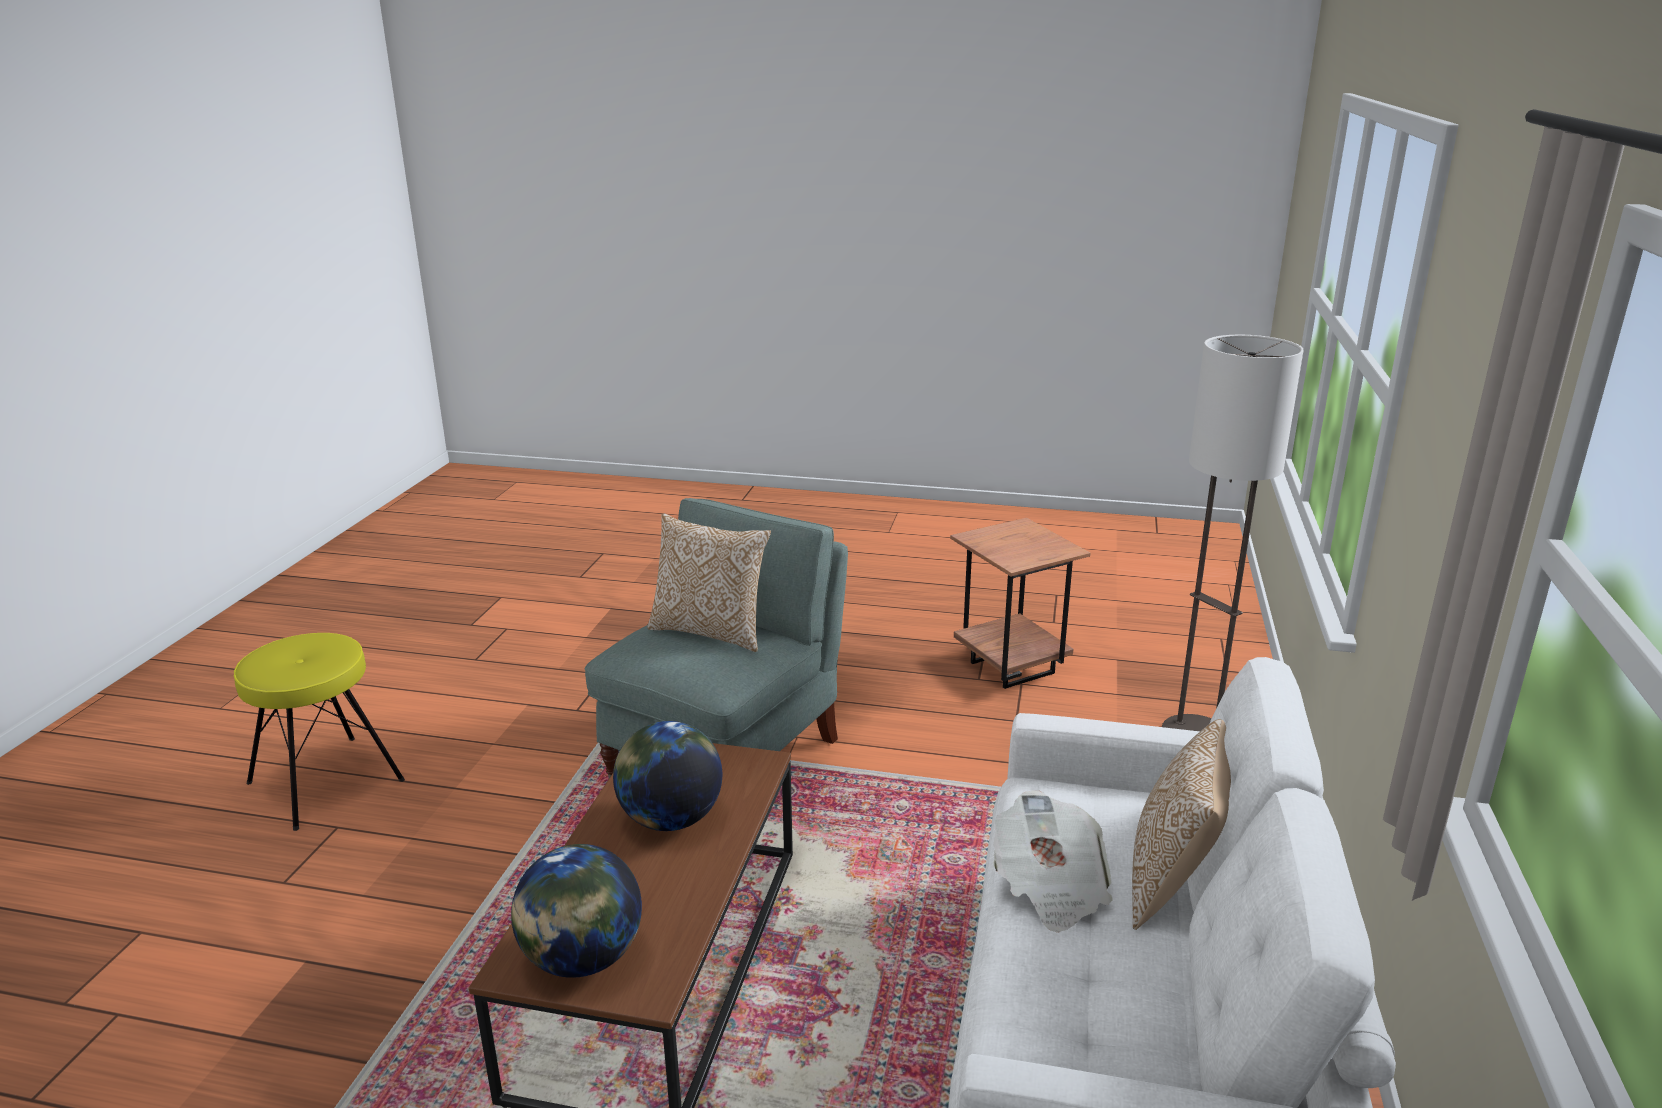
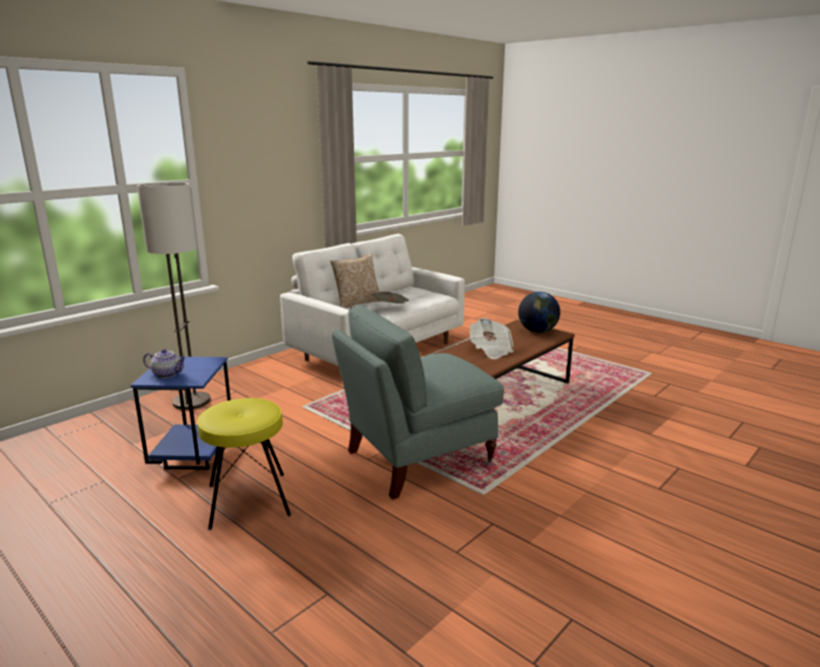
camera: 150 degrees left, 5 degrees down
(326, 780) = (680, 523): yellow stool -> yellow stool (248, 500)
(670, 819) = (490, 350): globe -> newspaper
(711, 631) = (426, 369): pillow -> none
(1012, 667) = (192, 459): brown side table -> blue side table
(1019, 535) = (167, 374): none -> teapot

